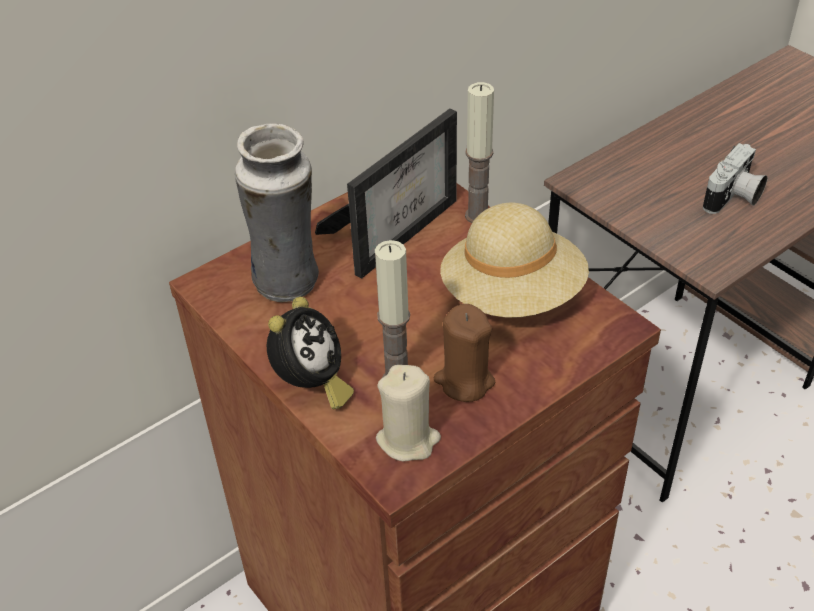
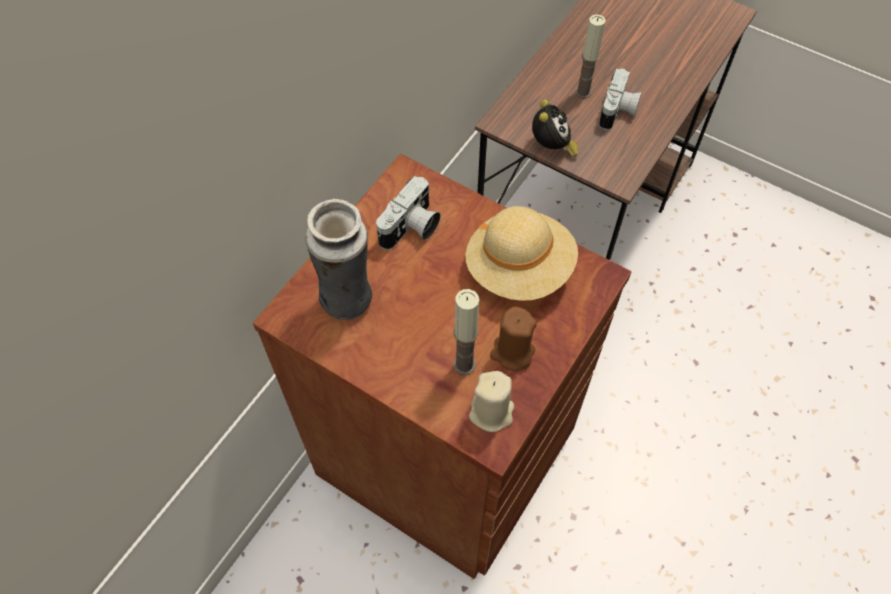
camera: 20 degrees left, 15 degrees up
(311, 385) = (404, 386): alarm clock -> alarm clock (551, 147)
(397, 229) = (411, 229): picture frame -> camera
(477, 215) = (467, 201): candle -> candle (583, 92)

